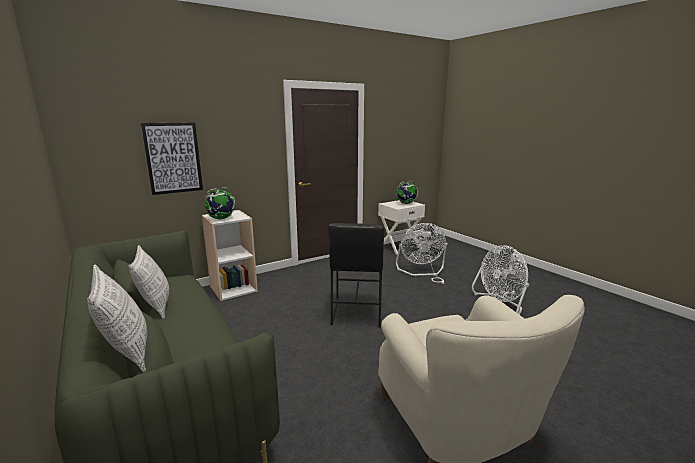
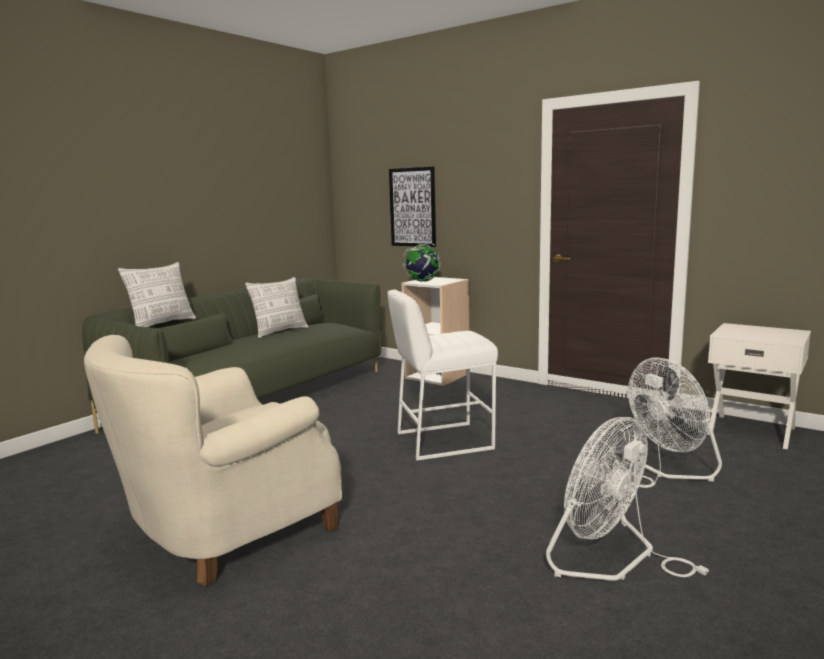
camera: 70 degrees right, 5 degrees down
(356, 313) = (442, 441): black stool -> white stool
(406, 203) = (770, 334): globe -> none

